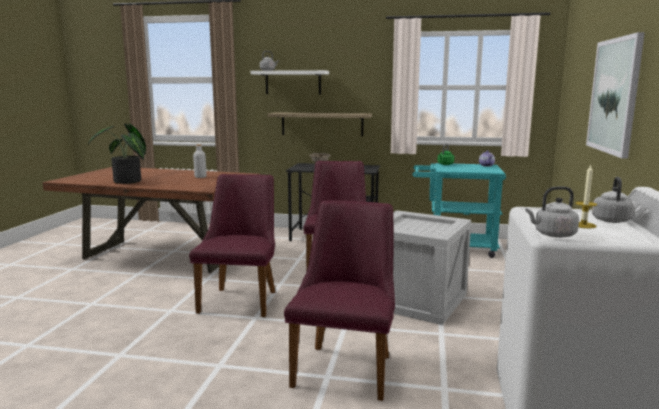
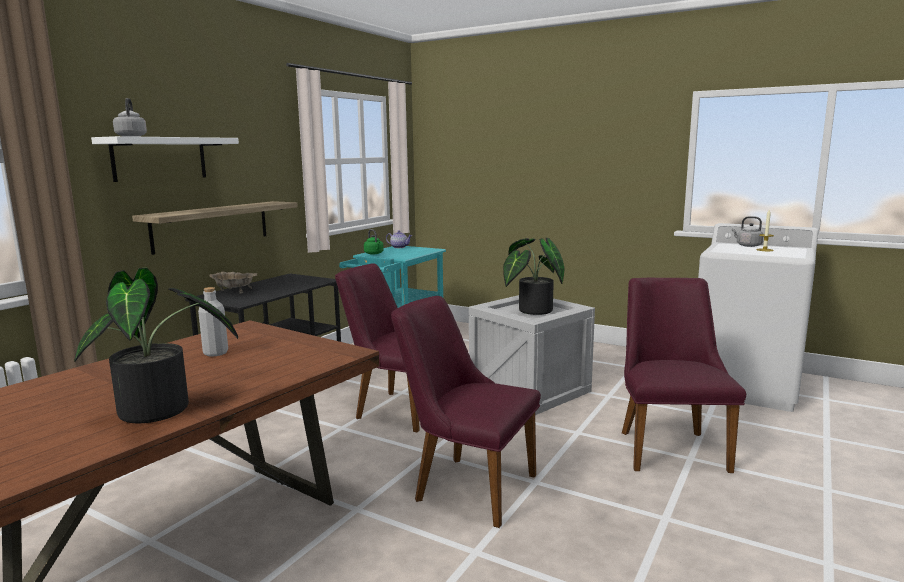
camera: 70 degrees left, 0 degrees up
(346, 365) = (668, 446): purple chair -> purple chair turned 60 degrees clockwise
(418, 227) = (531, 311): none -> potted plant
(552, 235) = (796, 256): grey kettle -> none
(614, 96) = (566, 164): picture -> none

